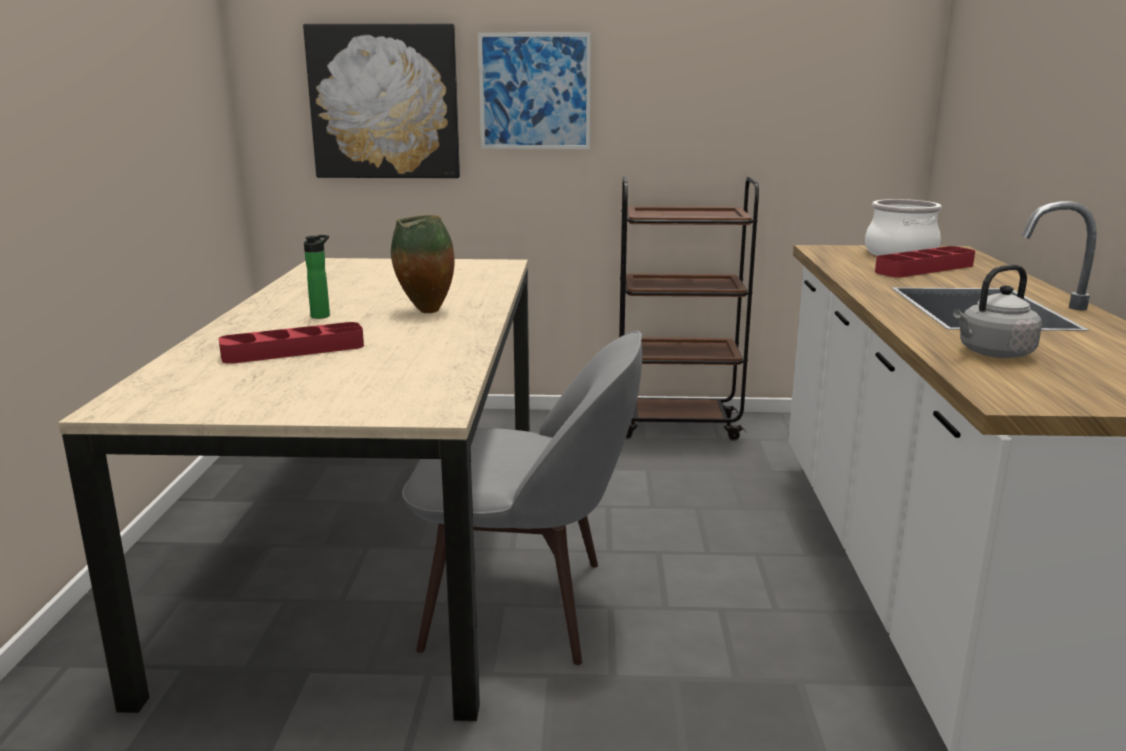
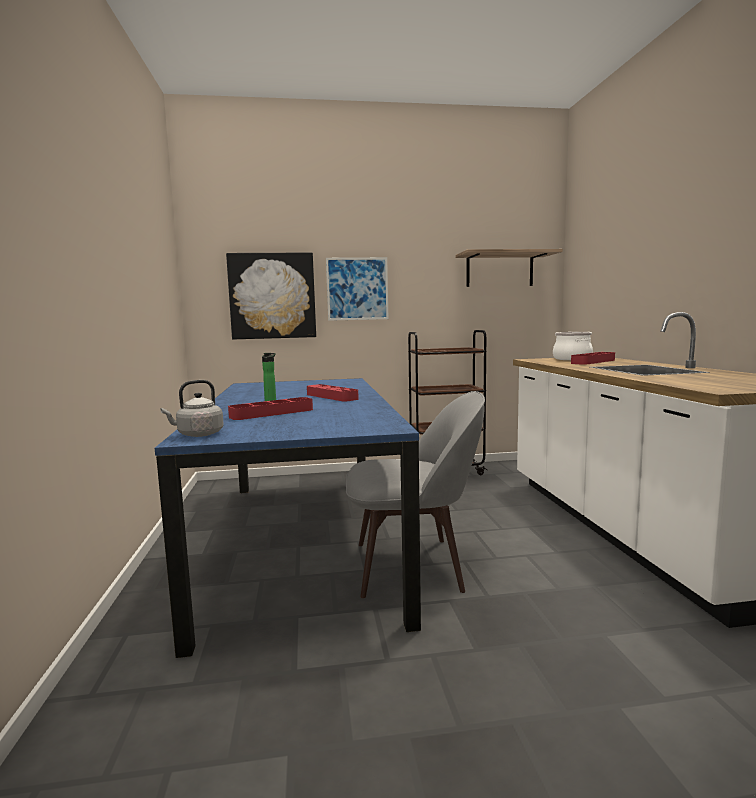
camera: 10 degrees left, 10 degrees down
(379, 534) = (302, 538): beige dining table -> blue dining table
(425, 312) = (331, 397): vase -> red tray
(809, 59) = (499, 270): none -> shelf
(992, 353) = (681, 379): grey kettle -> grey kettle (198, 435)

